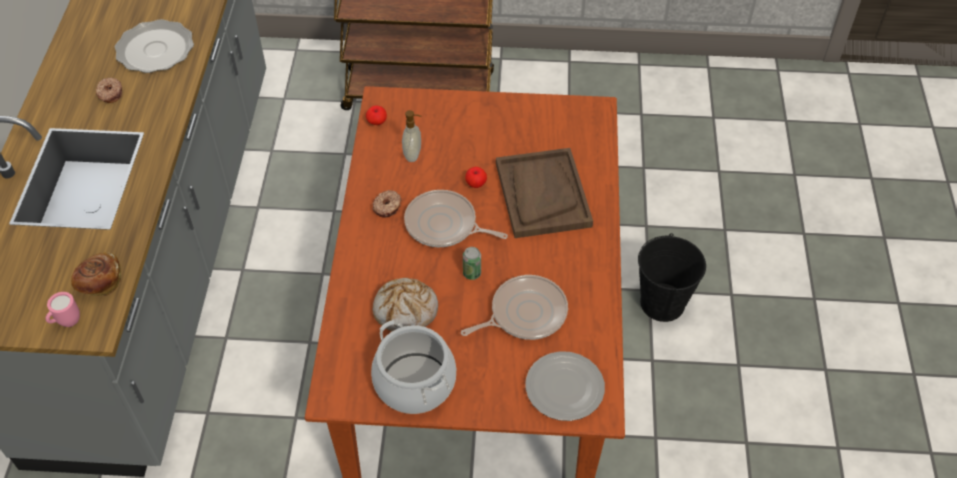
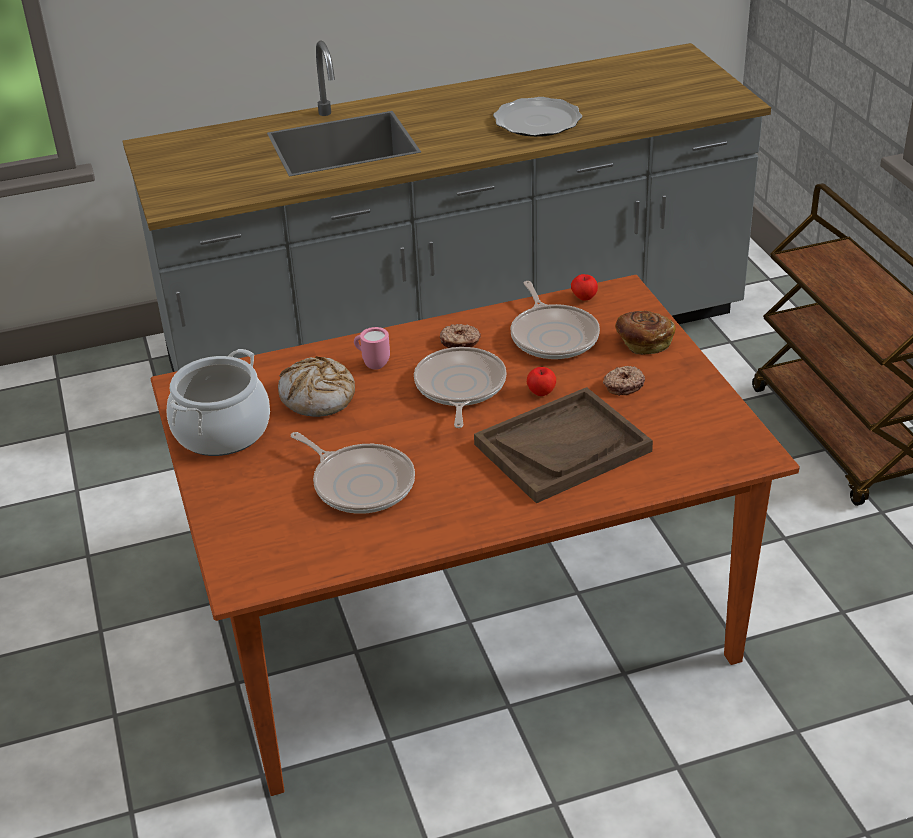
camera: 70 degrees right, 15 degrees down
(66, 322) = (170, 192): pink mug -> pink mug (372, 364)
(100, 283) = (222, 192): bread -> bread (643, 343)
(110, 94) = (458, 121): donut -> donut (623, 385)
(413, 155) = (553, 336): soap dispenser -> frying pan
(472, 273) = (398, 427): can -> none
(563, 388) = (262, 544): plate -> none
(662, 303) = (665, 789): black bucket -> none

